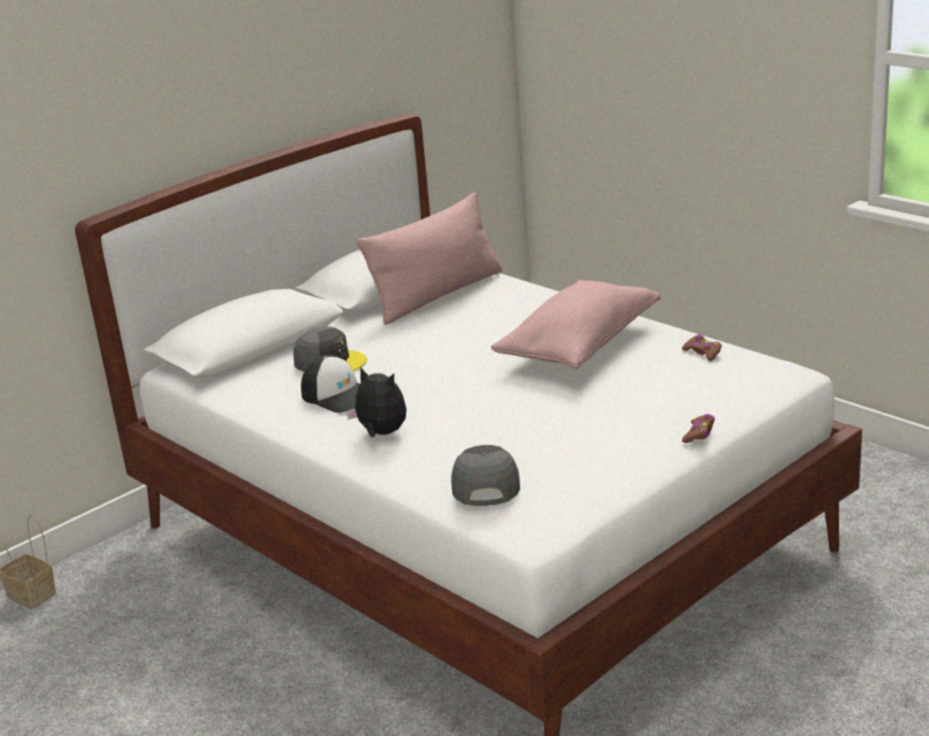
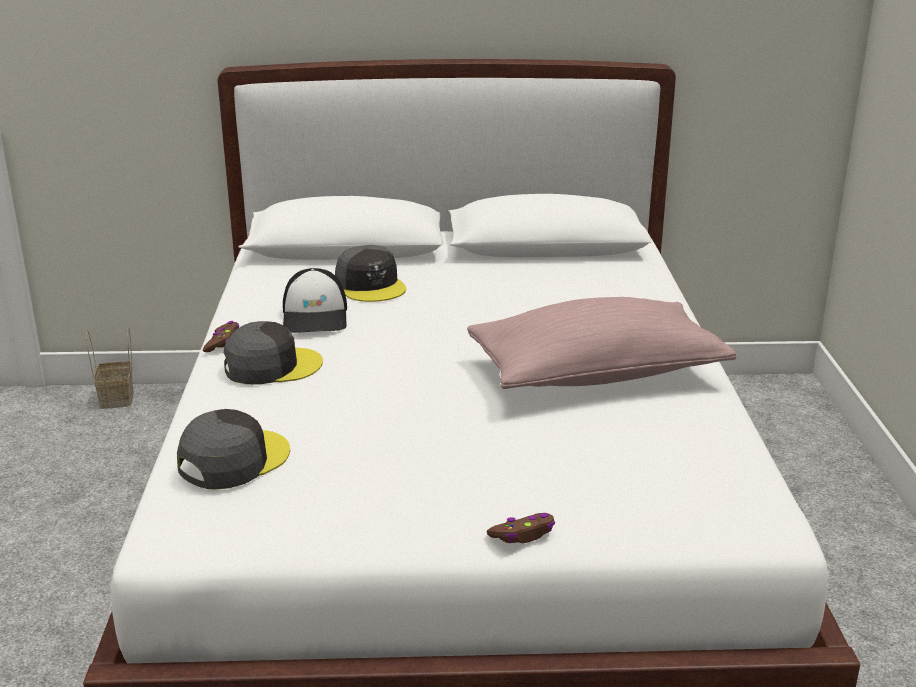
camera: 40 degrees right, 0 degrees up
(381, 433) = (272, 366): plush toy -> grey cap
(437, 295) = (569, 268): pink pillow -> none
(703, 353) = (708, 447): brown game controller -> brown game controller (222, 342)

